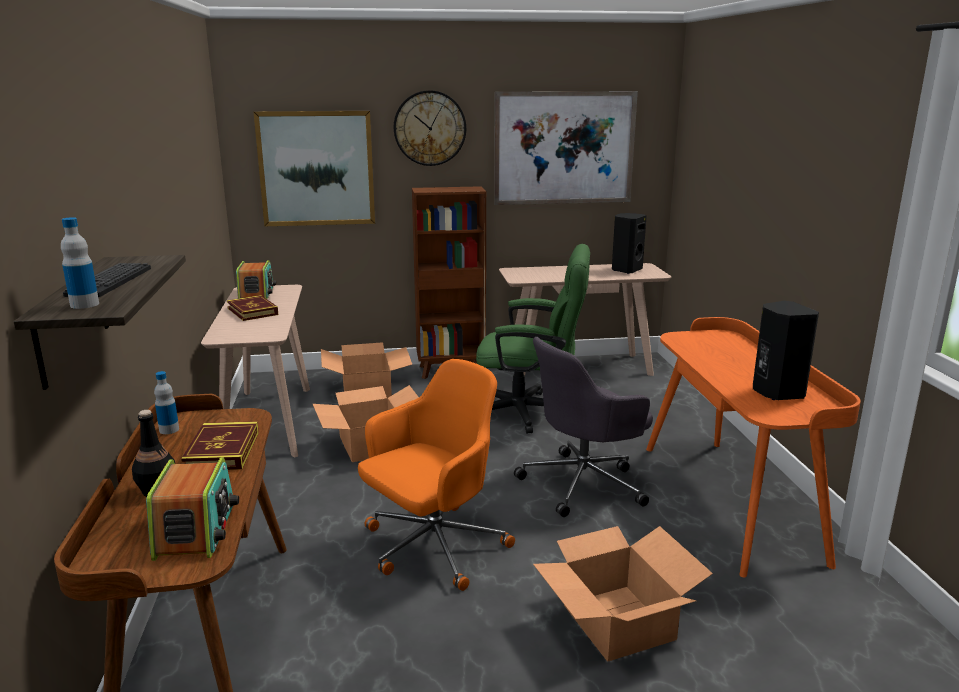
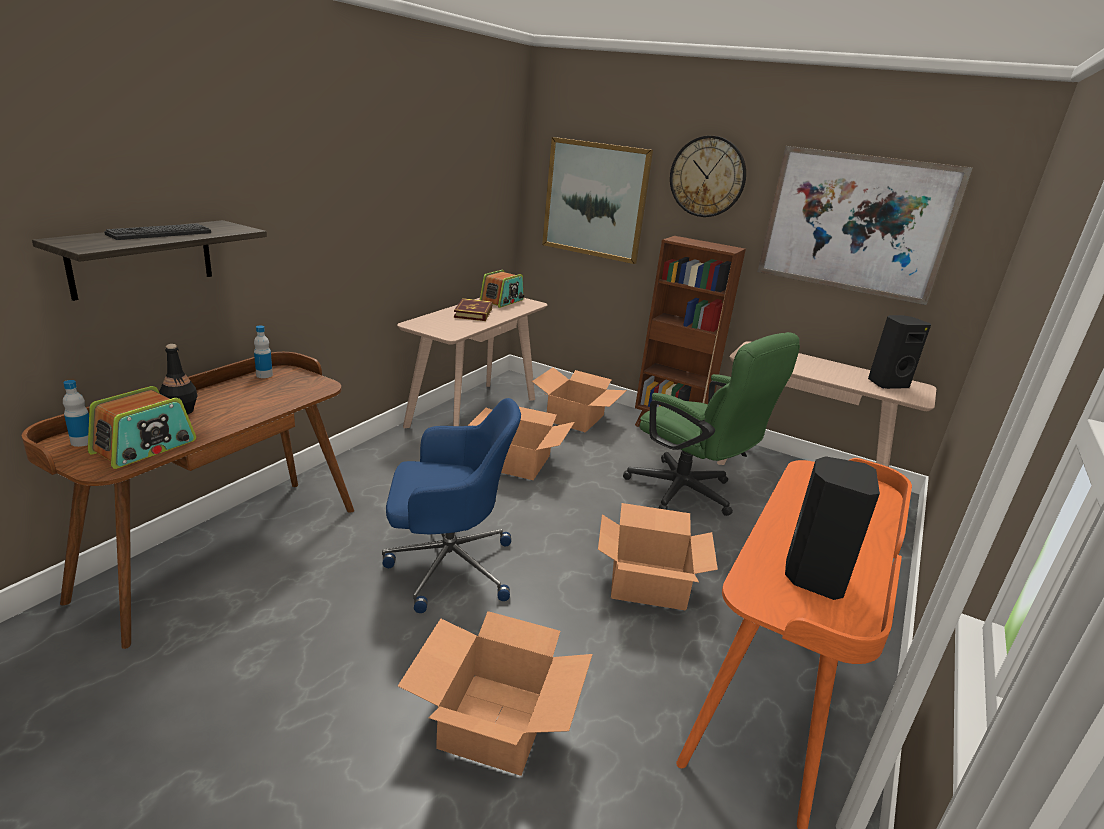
camera: 35 degrees right, 5 degrees up
(84, 304) = (92, 241): bottle -> bottle (82, 442)
(222, 451) = (261, 402): book -> none
(433, 547) = (446, 565): orange office chair -> blue office chair
(584, 483) = (648, 582): grey office chair -> cardboard box

